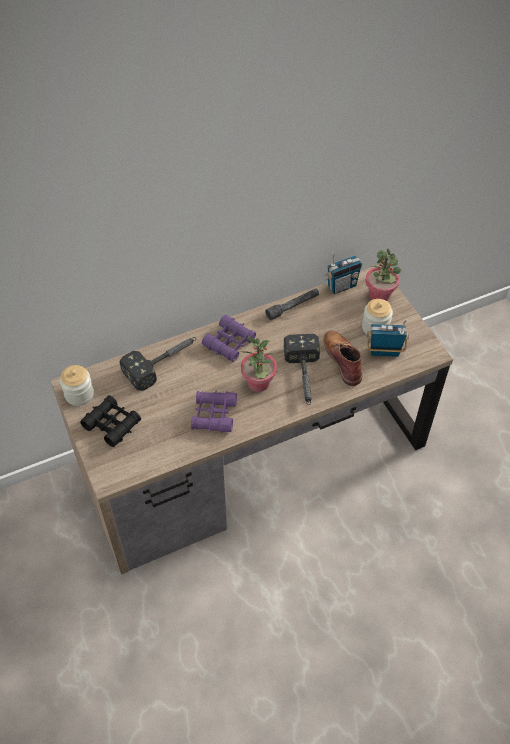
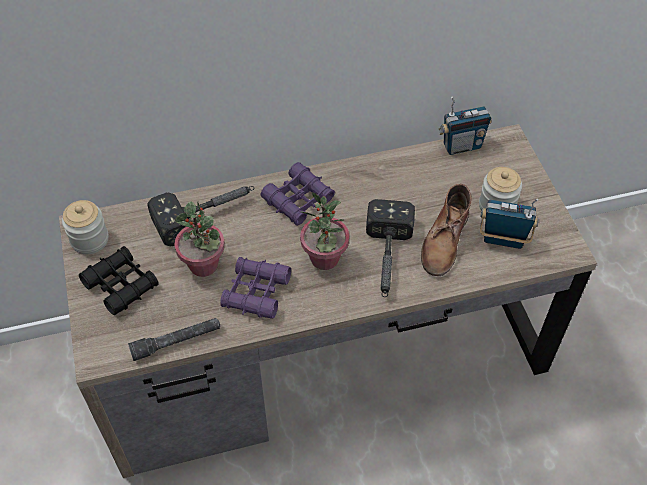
camera: 10 degrees right, 0 degrees up
(293, 307) = (391, 164): grey flashlight -> grey flashlight (176, 342)
(342, 359) = (444, 241): brown boot -> brown boot turned 150 degrees counterclockwise
(379, 296) = (510, 165): potted plant -> potted plant (204, 265)

